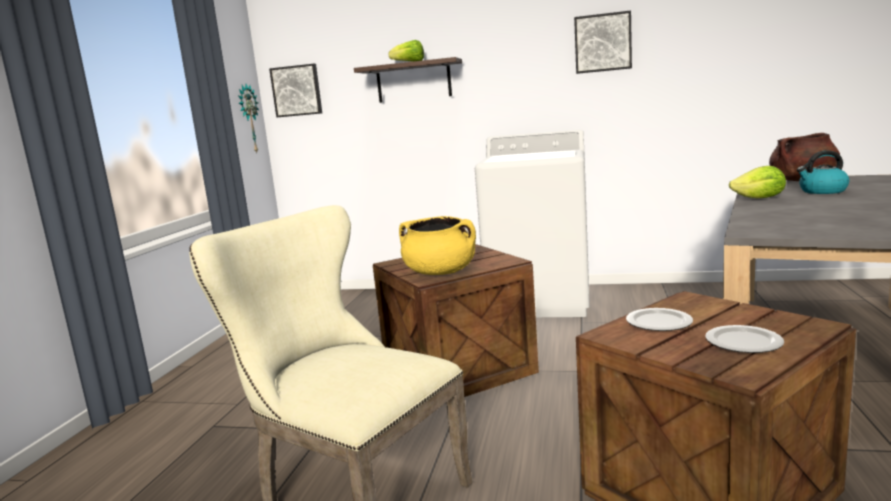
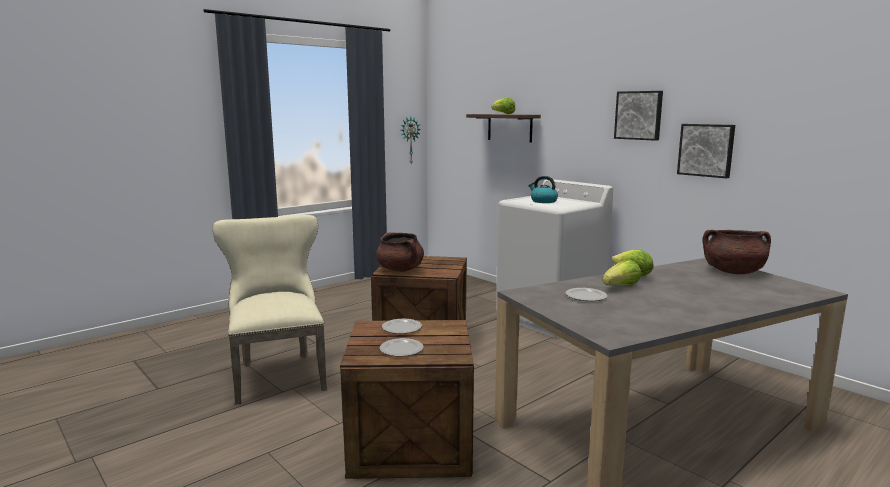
camera: 35 degrees right, 0 degrees up
(297, 91) = (445, 123): picture -> picture (706, 150)
(440, 272) = (400, 270): yellow cooking pot -> brown cooking pot
(793, 206) = (621, 287): none -> lettuce
(807, 219) = (585, 296): none -> plate
(822, 191) = (696, 284): kettle -> kettle (543, 201)

